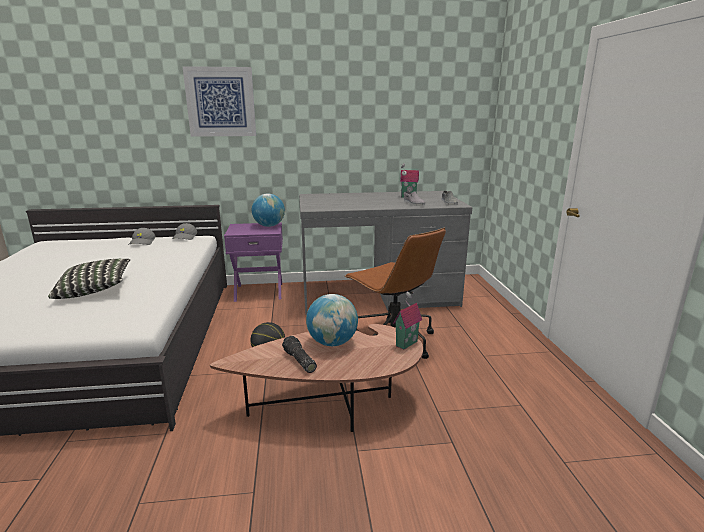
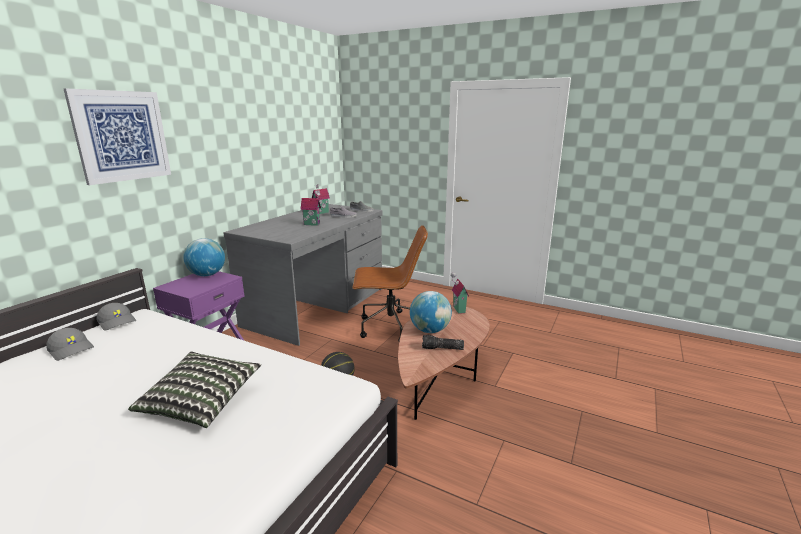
camera: 55 degrees left, 0 degrees up
(367, 203) = (312, 224): none -> toy house

